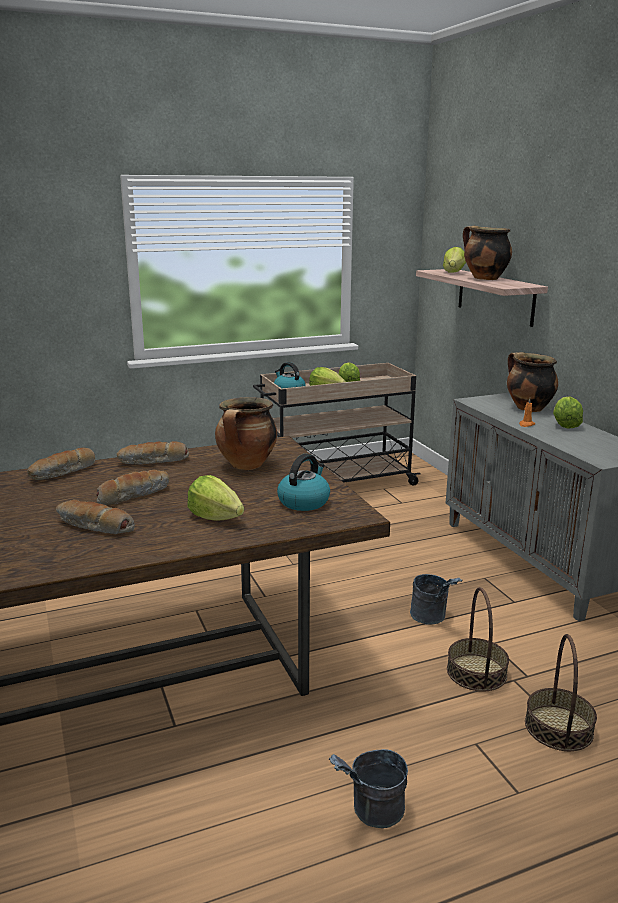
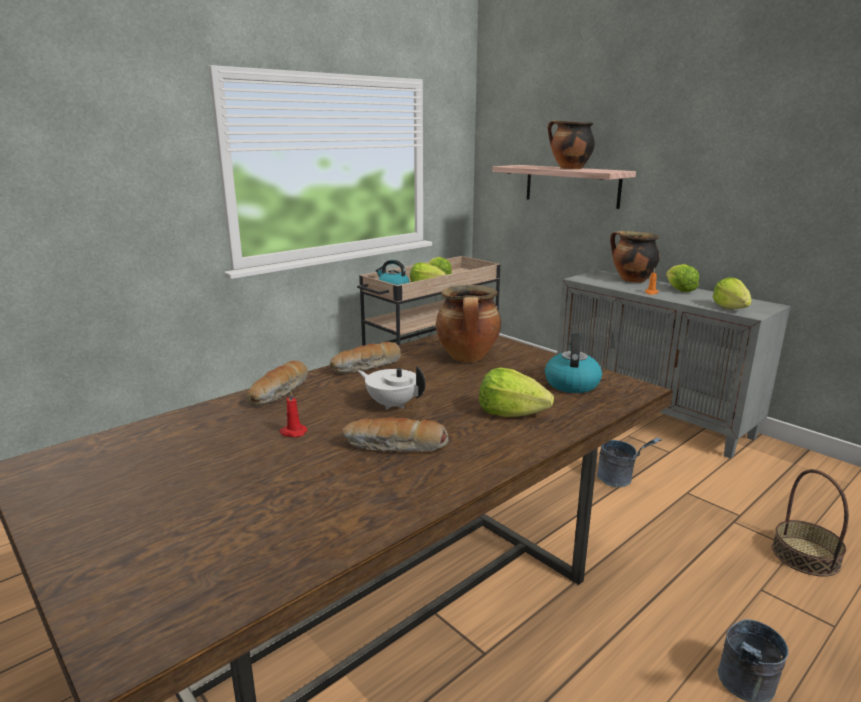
camera: 20 degrees left, 0 degrees up
(37, 504) = (292, 432): none -> red candle
(133, 495) = (392, 404): bread -> white teapot
(453, 272) = (530, 166): lettuce -> lettuce (731, 308)
(476, 672) = (700, 522): basket -> none

